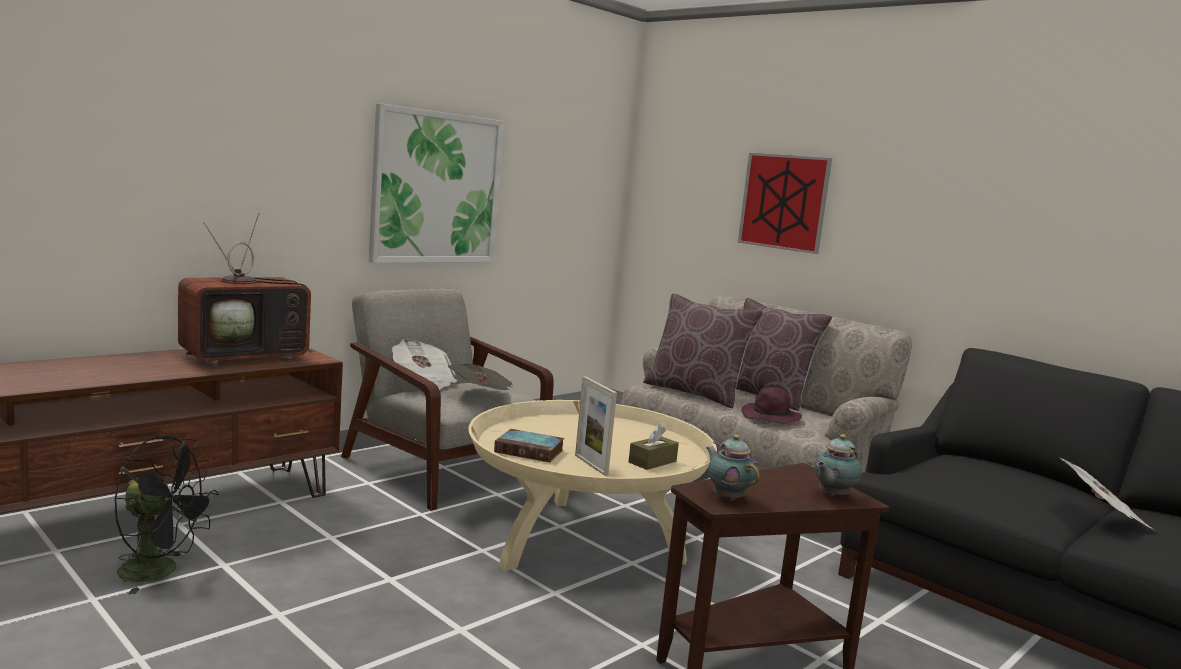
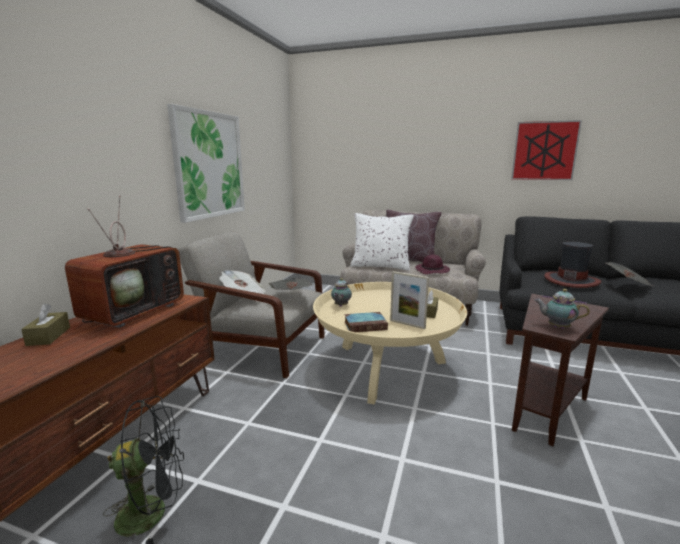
camera: 25 degrees left, 5 degrees up
(143, 357) = (49, 336): none -> brown tissue box
(695, 393) = (380, 266): brown pillow -> white pillow
(784, 202) = (396, 154): picture -> picture (544, 151)
(832, 496) = (582, 309): teapot -> teapot (340, 306)
(988, 482) = (571, 280): none -> hat

